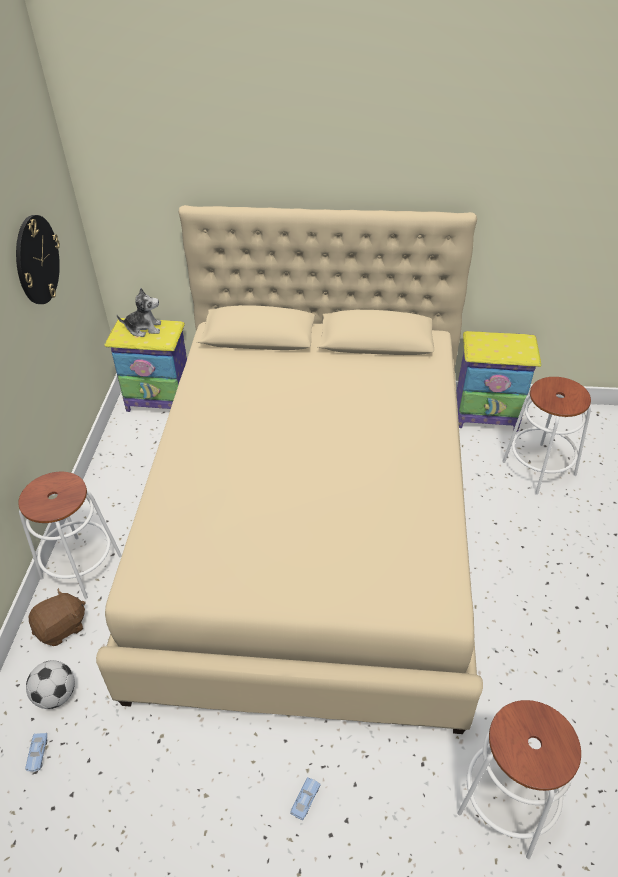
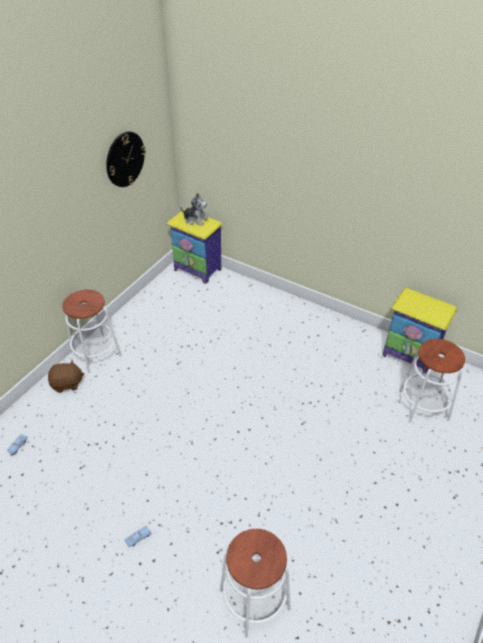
camera: 25 degrees right, 0 degrees up
(56, 695) = (44, 419): football -> none
(312, 526) = (242, 383): beige bed -> none

